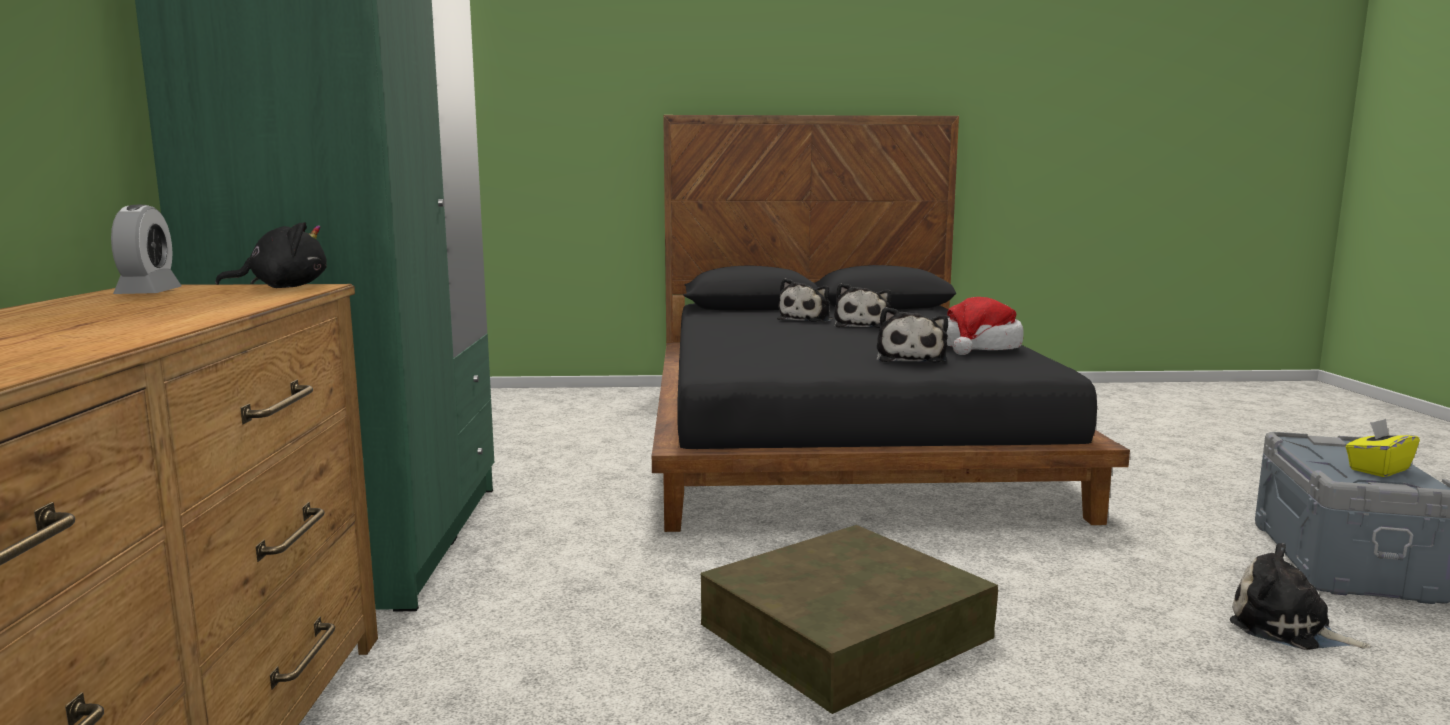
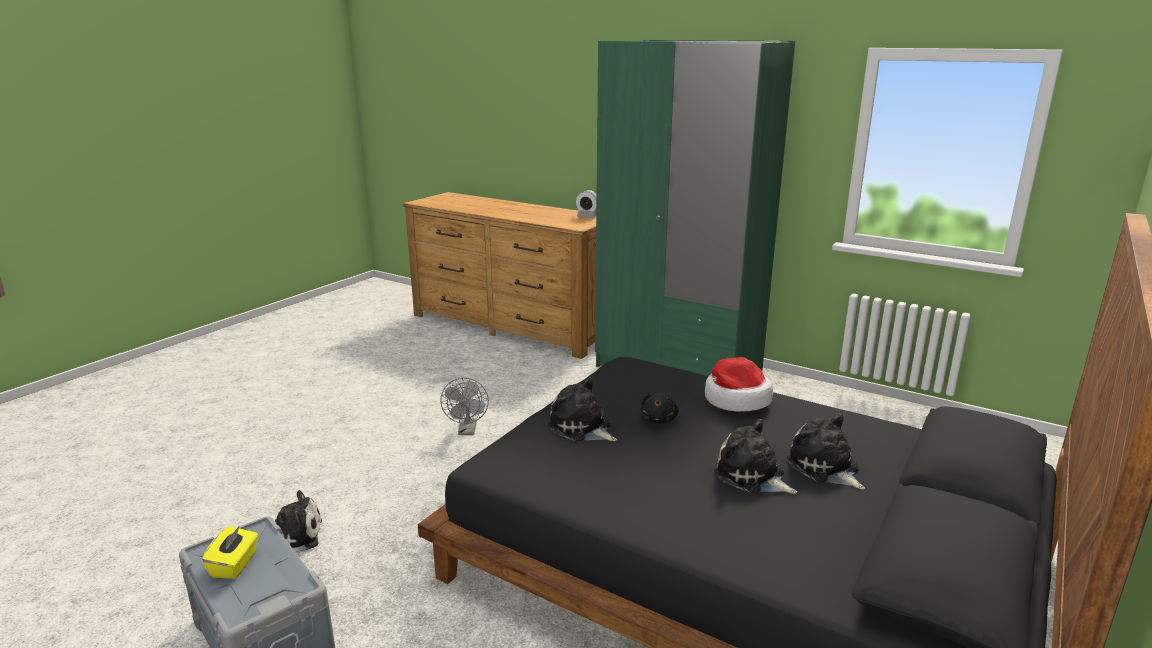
camera: 125 degrees right, 10 degrees up
(283, 287) = (580, 225): black plush toy -> black plush toy (659, 419)
(845, 630) = (467, 431): brown storage box -> grey fan
(979, 347) = (578, 473): hat -> hat (735, 399)

